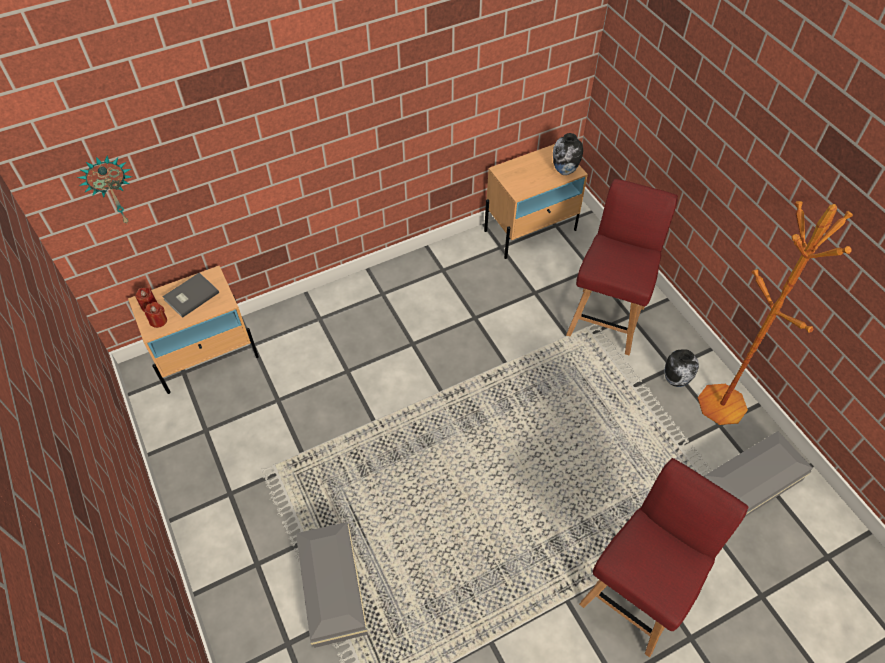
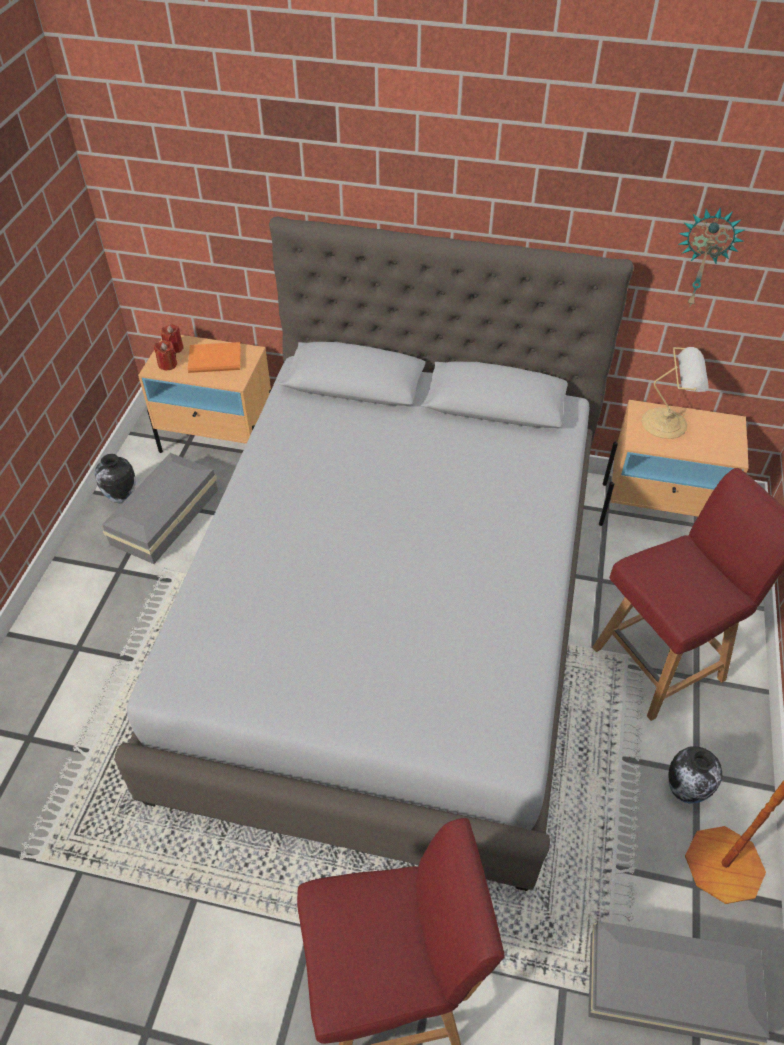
camera: 40 degrees right, 5 degrees down
(111, 189) = (170, 198): wall clock -> wall clock (704, 257)
(190, 296) = (214, 358): grey book -> orange book
(331, 590) = (110, 721): grey storage box -> grey storage box (163, 517)
(442, 395) = (393, 617): none -> grey bed
(522, 171) = (667, 423): none -> table lamp
(564, 171) = (720, 450): vase -> vase (122, 498)

